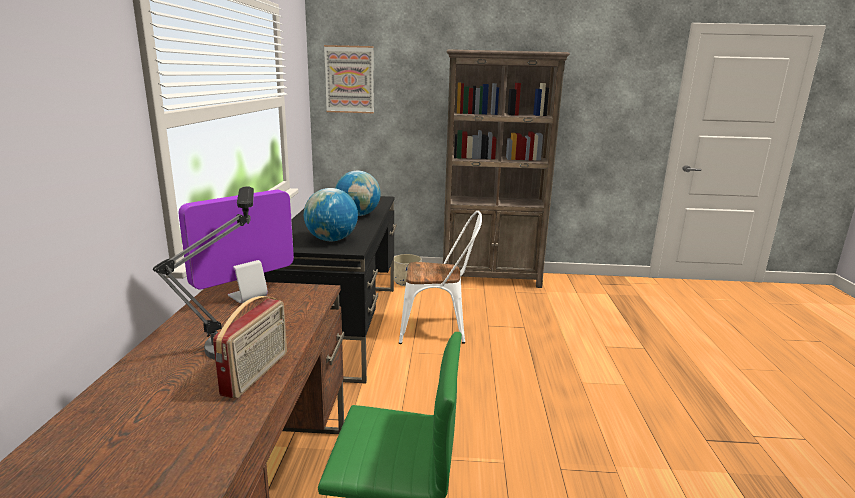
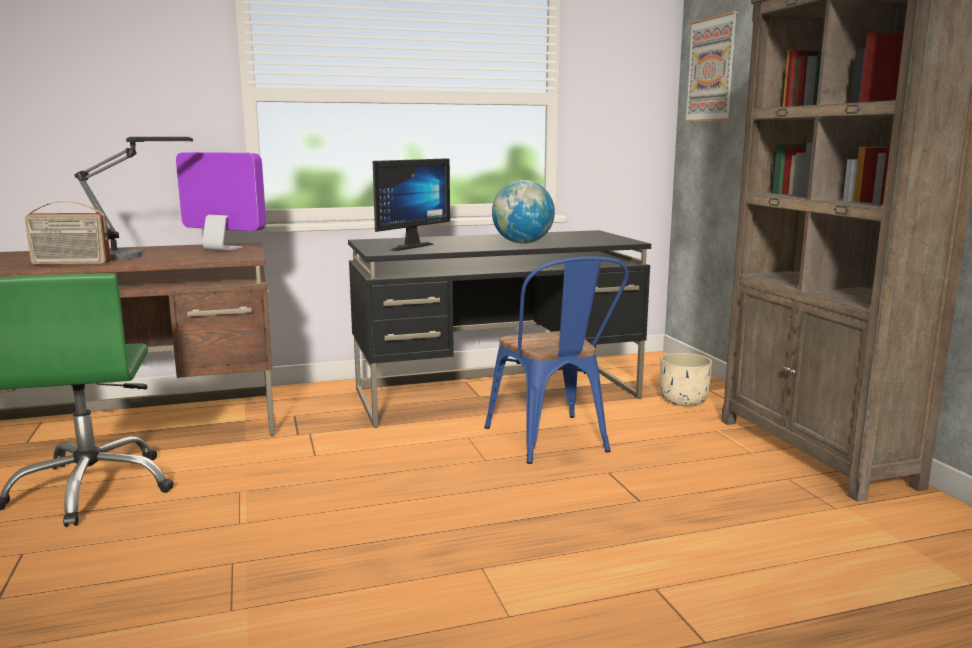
camera: 70 degrees right, 5 degrees down
(331, 240) = (406, 246): globe -> monitor
(439, 329) = (553, 442): white chair -> blue chair

